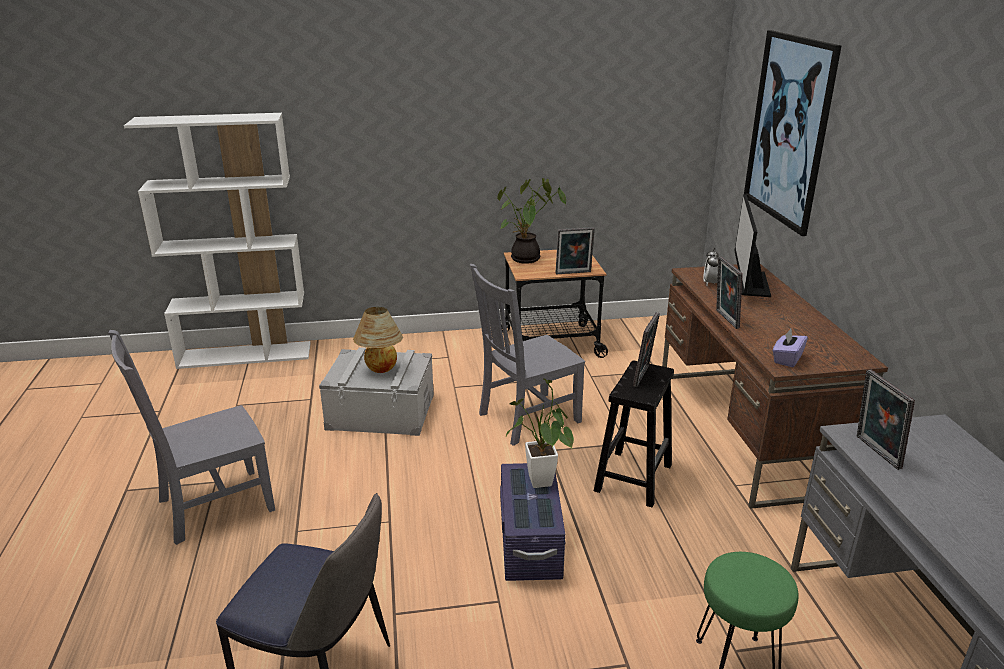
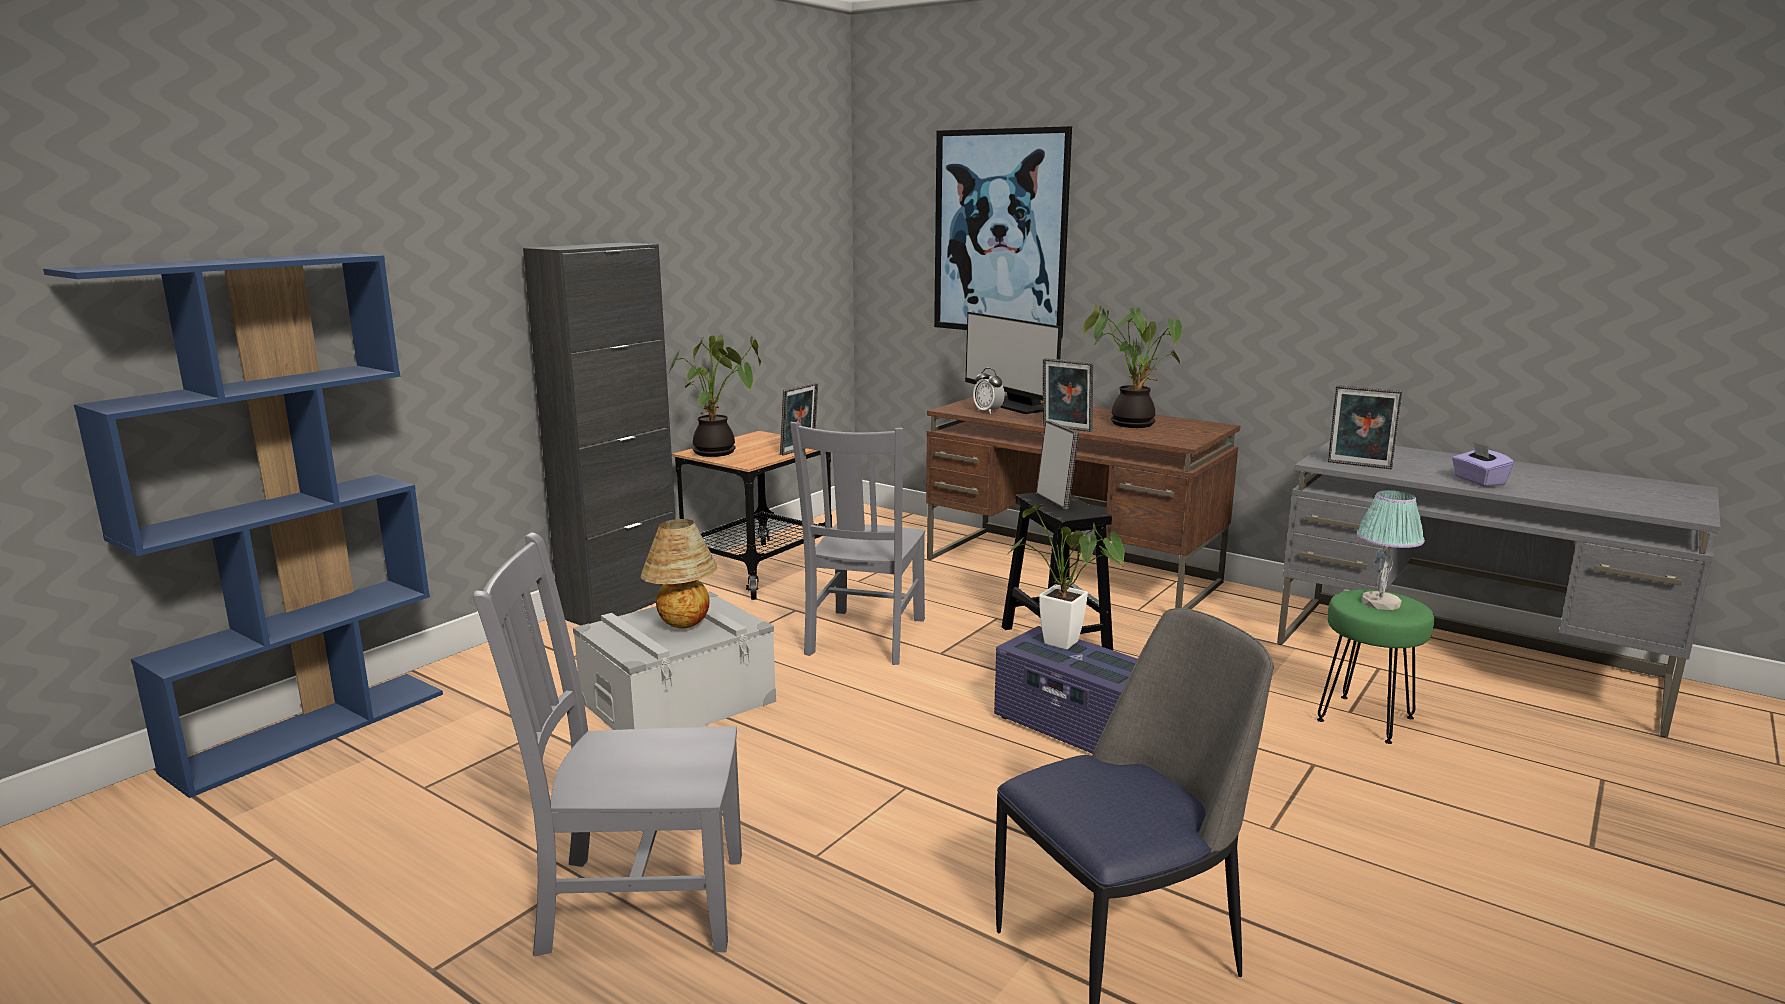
camera: 45 degrees left, 10 degrees down
(212, 506) = (636, 902): grey chair -> grey chair turned 75 degrees clockwise
(246, 355) = (310, 730): white bookcase -> blue bookcase
(448, 339) = (621, 605): none -> black cabinet
(751, 578) = (1381, 603): none -> table lamp
(787, 359) = (1173, 438): purple tissue box -> purple tissue box (1478, 481)
(793, 331) = (1131, 423): none -> potted plant

